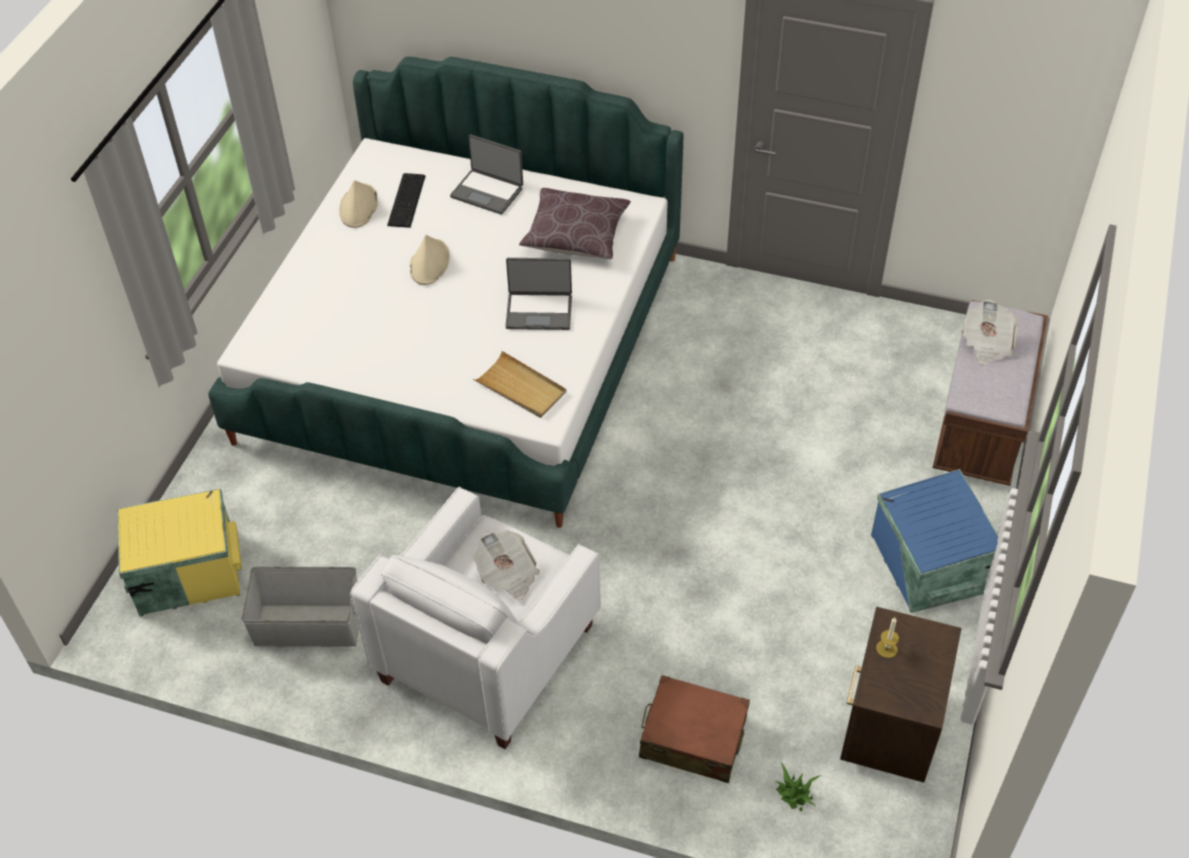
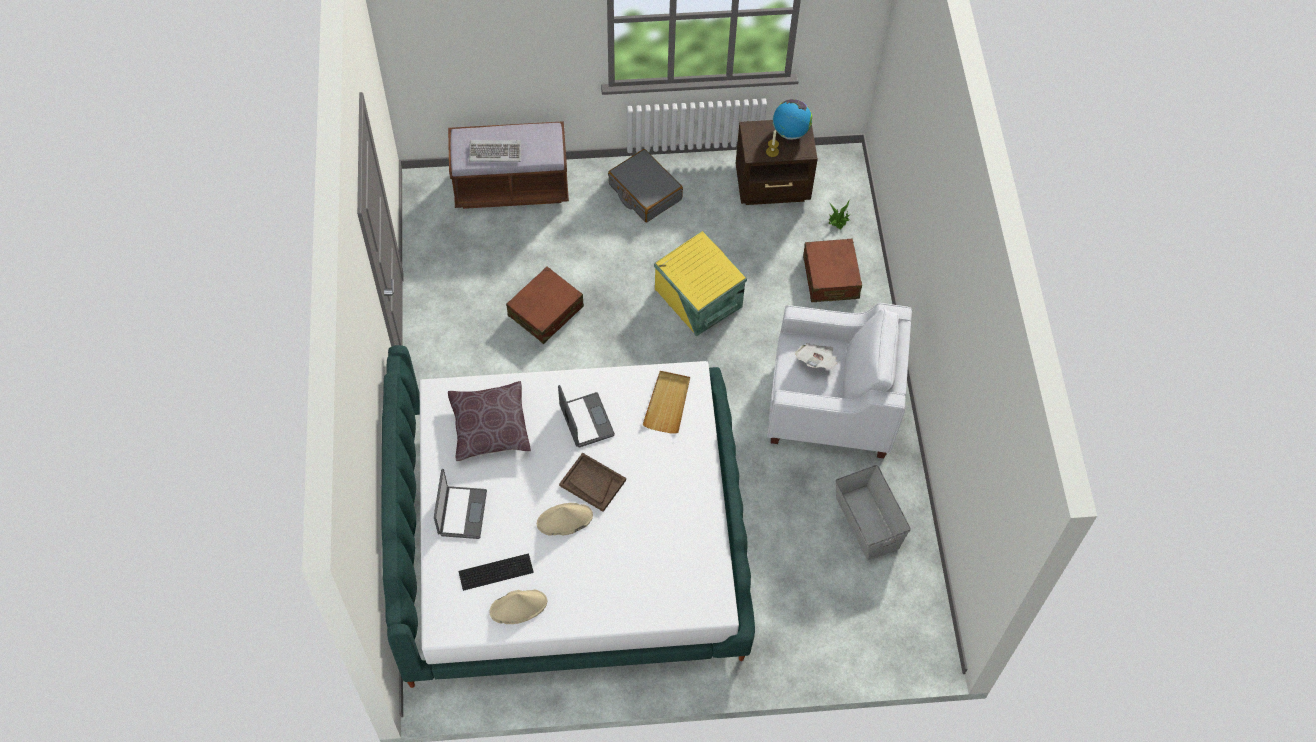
camera: 115 degrees left, 10 degrees up
(185, 571) = (867, 627): yellow storage box -> yellow storage box (698, 299)
(458, 295) = (592, 483): none -> brown tray
(769, 407) = (546, 311): none -> brown suitcase
(919, 688) = (790, 131): none -> globe
(927, 564) = (644, 192): blue storage box -> grey suitcase
(986, 344) = (495, 152): newspaper -> keyboard

